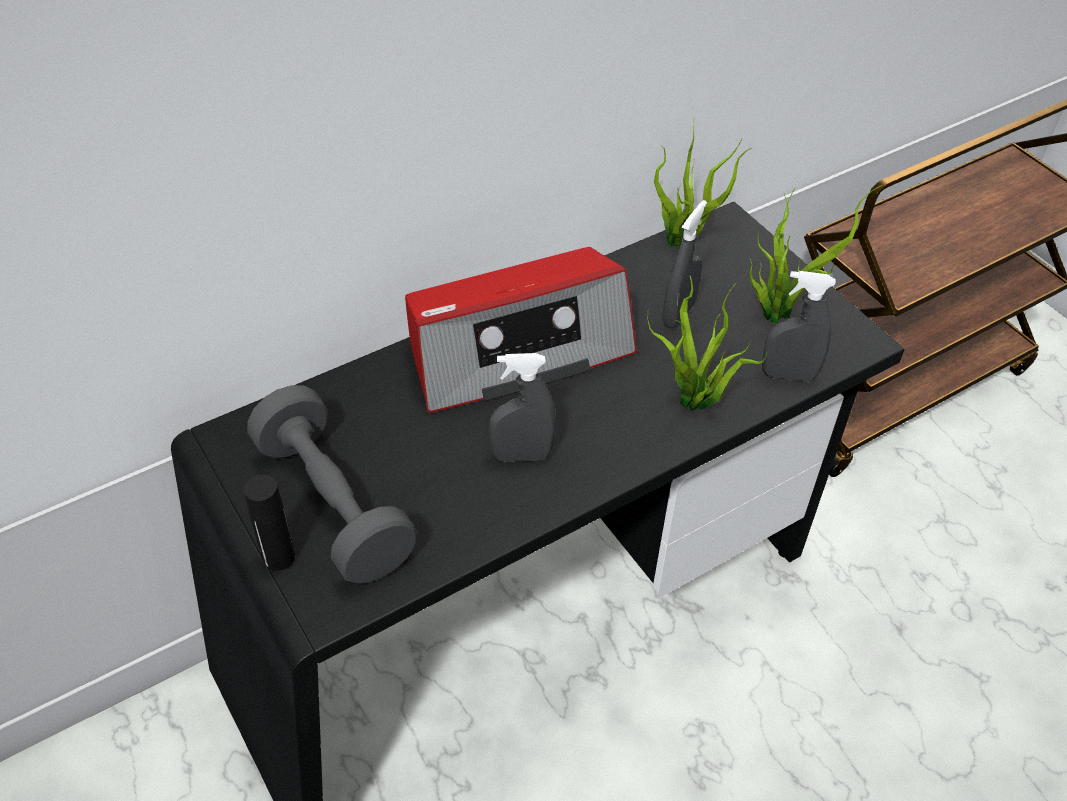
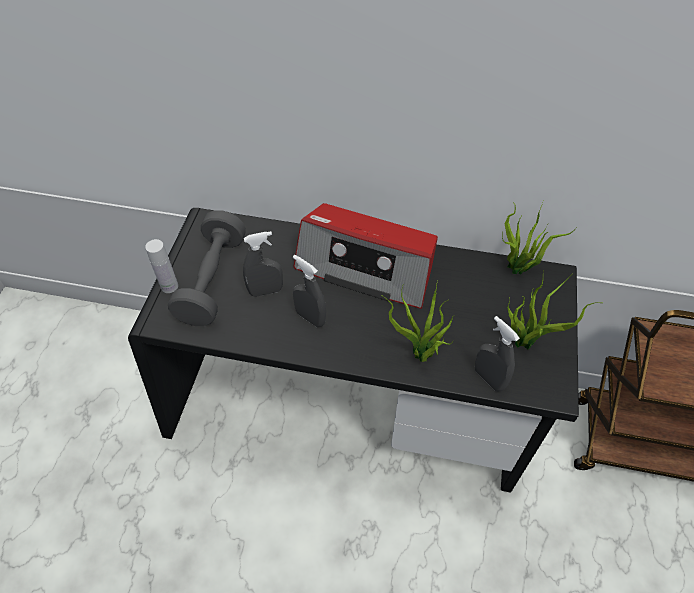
camera: 45 degrees right, 5 degrees up
(279, 557) = (169, 286): black bottle -> white bottle
(678, 314) = (468, 305): grey spray bottle -> grey spray bottle (266, 291)

